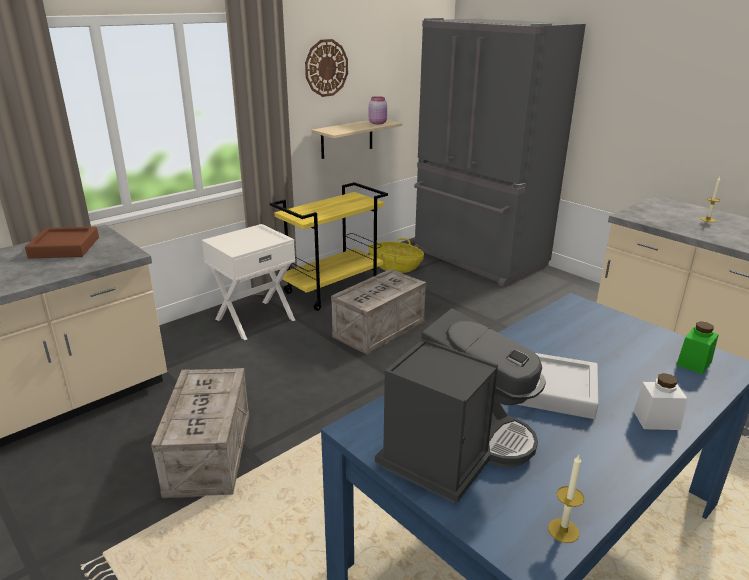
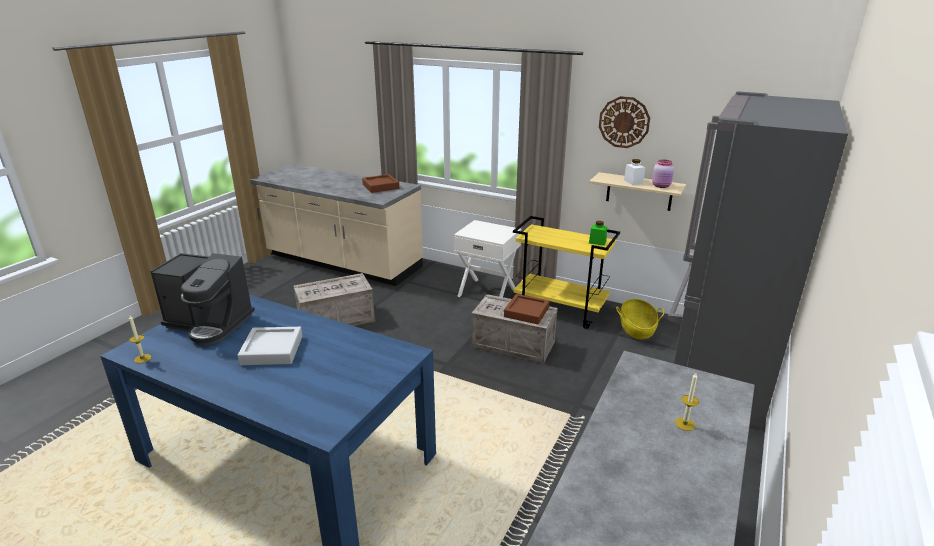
camera: 70 degrees right, 0 degrees up
(389, 284) = (526, 312): none -> brown tray
(656, 420) = (240, 389): white jar -> white jar (633, 182)
(694, 363) = (323, 410): green jar -> green jar (597, 242)

